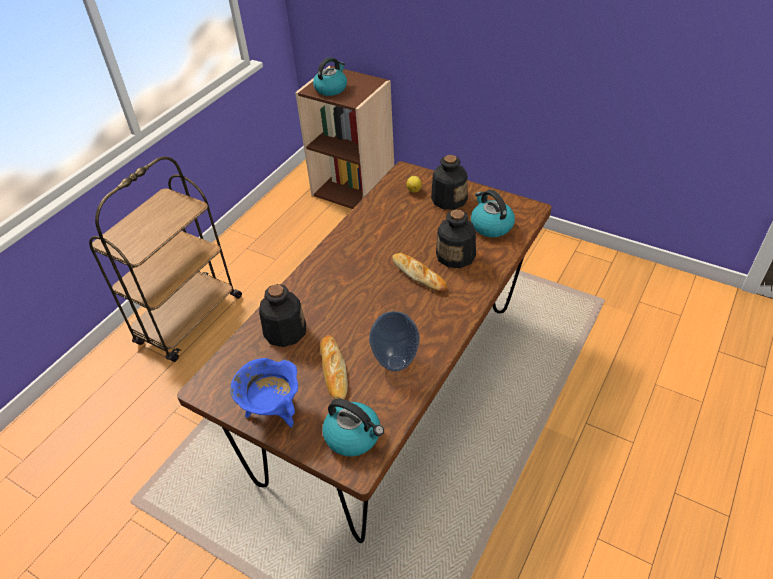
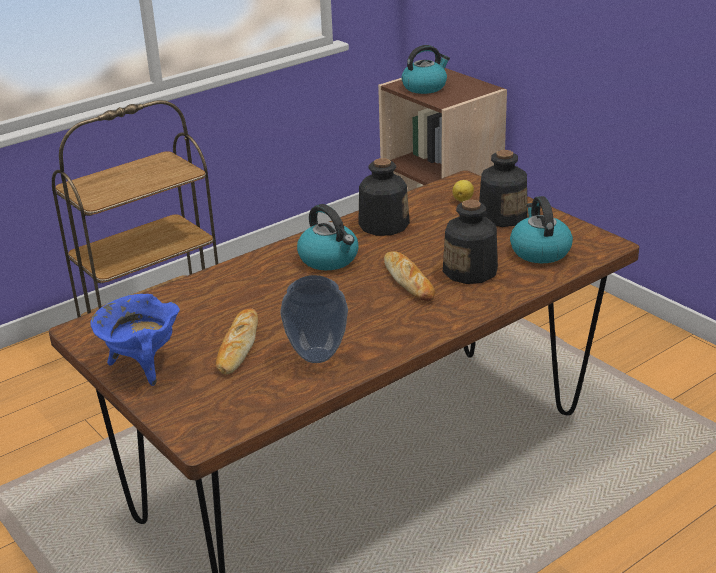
camera: 20 degrees right, 15 degrees down
(284, 331) = (207, 299): bottle -> bottle (383, 225)
(354, 436) = (217, 410): kettle -> kettle (329, 259)

